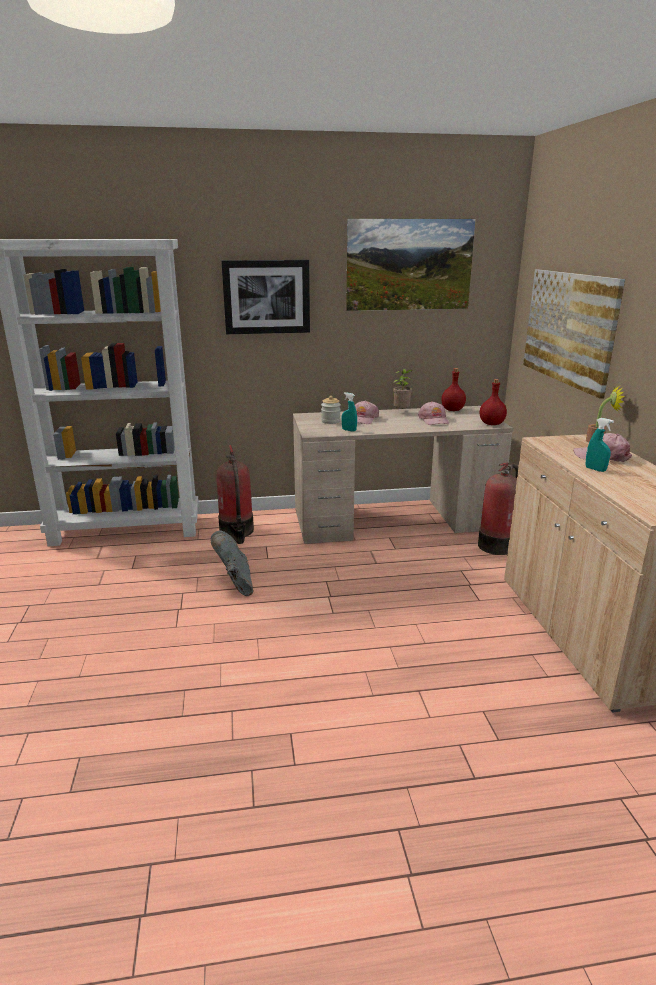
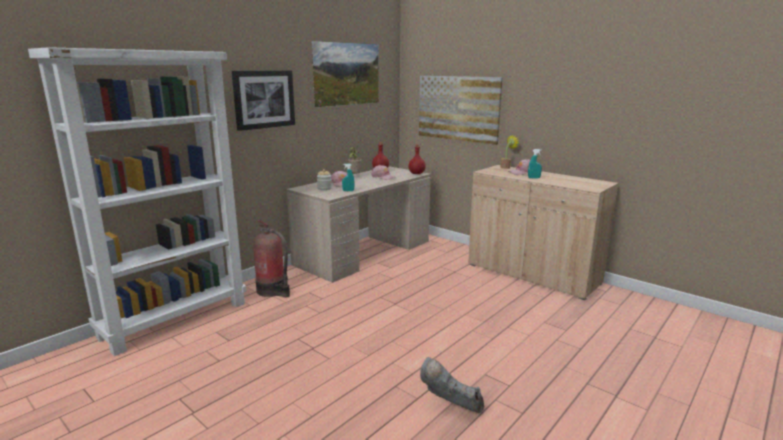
camera: 40 degrees left, 5 degrees down
(236, 583) = (326, 319): grey boot -> grey boot (450, 406)
(497, 545) = (438, 249): fire extinguisher -> none

